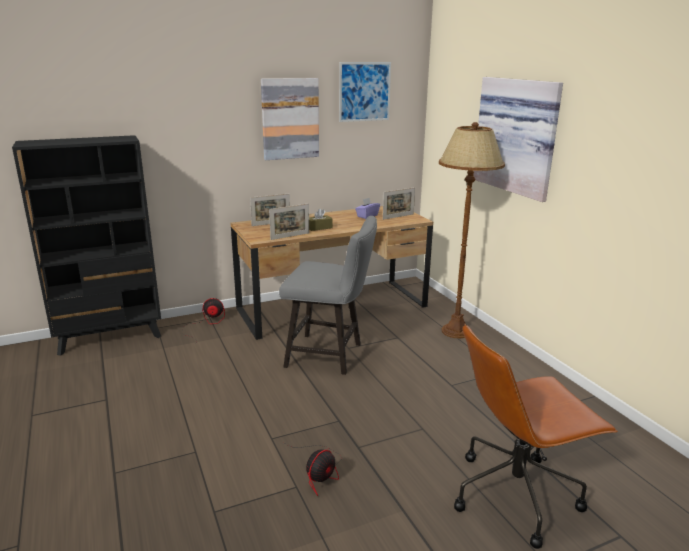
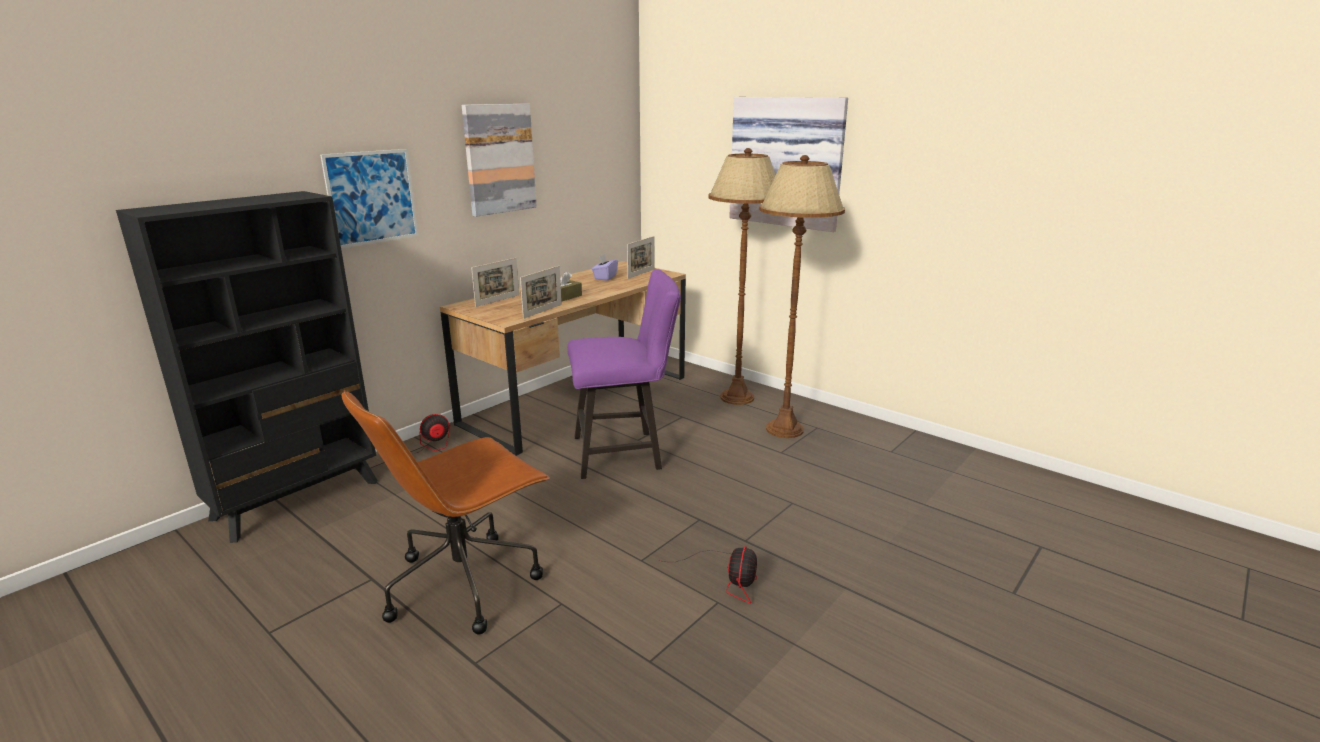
camera: 25 degrees left, 0 degrees up
(330, 355) = (624, 453): grey chair -> purple chair
(364, 92) = (578, 121): picture -> picture (372, 197)
(472, 367) = (785, 429): none -> brown floor lamp
(516, 494) = (930, 538): brown office chair -> brown office chair (465, 582)

